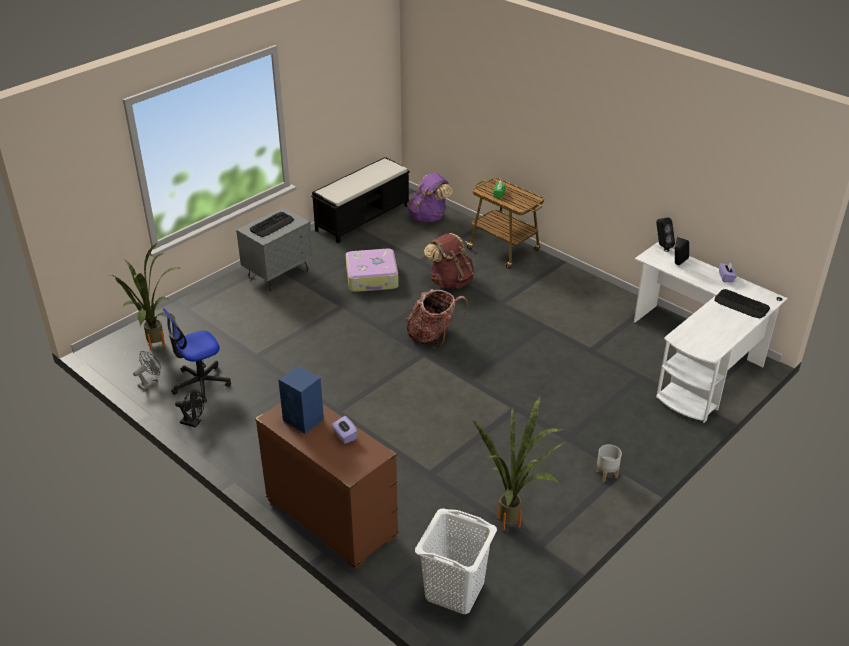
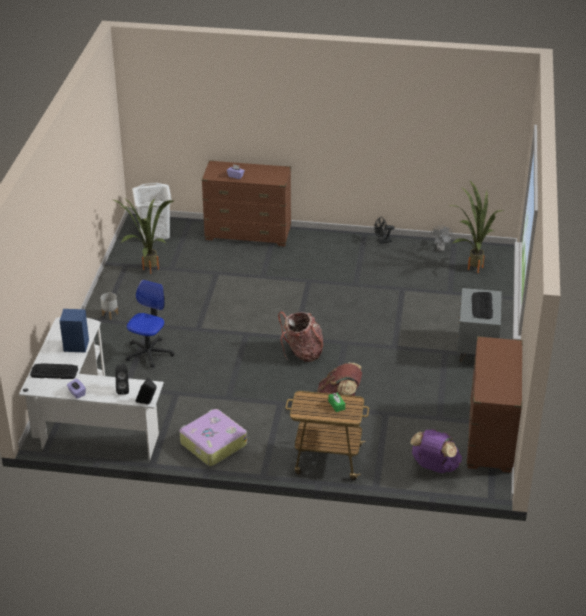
camera: 145 degrees right, 0 degrees up
(201, 383) = (411, 260): office chair -> office chair (149, 353)
(304, 420) = (265, 174): blue speaker -> blue speaker (75, 345)
(363, 217) = (490, 437): black bench -> brown dresser
(372, 278) = (403, 379): suitcase -> suitcase (212, 444)

